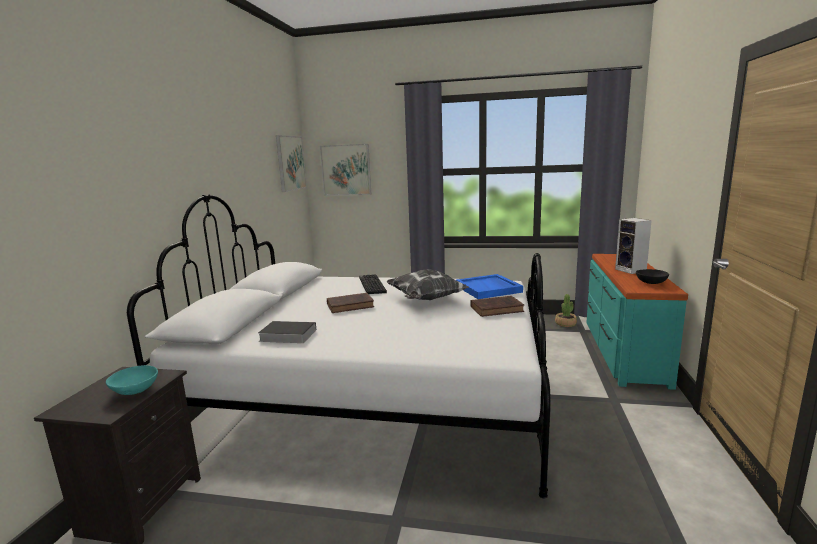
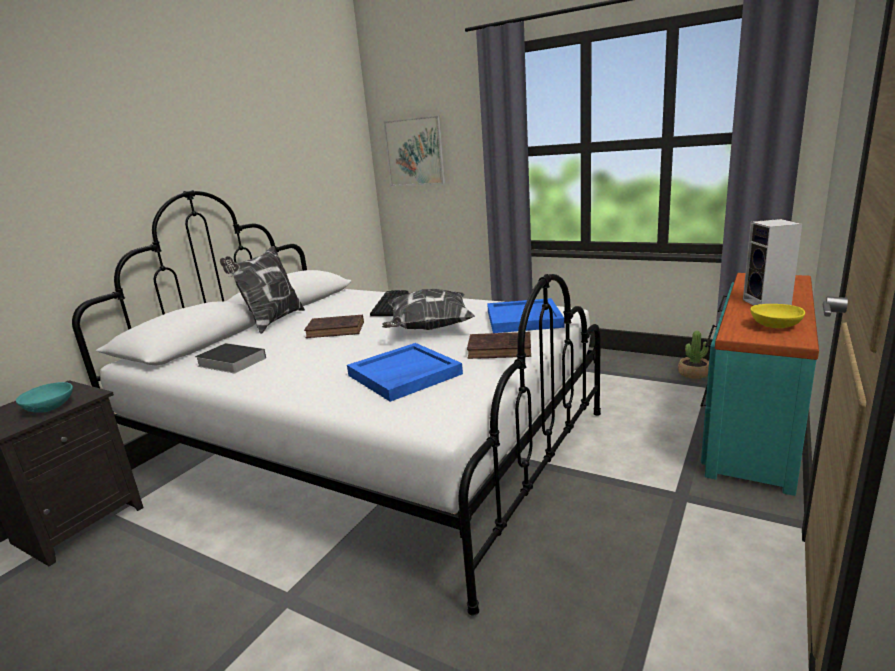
camera: 20 degrees right, 5 degrees up
(283, 303) = (272, 321): none -> pillow
(290, 163) = (342, 146): picture -> none
(448, 331) = (404, 375): none -> blue tray
(650, 283) = (774, 326): black bowl -> yellow bowl

